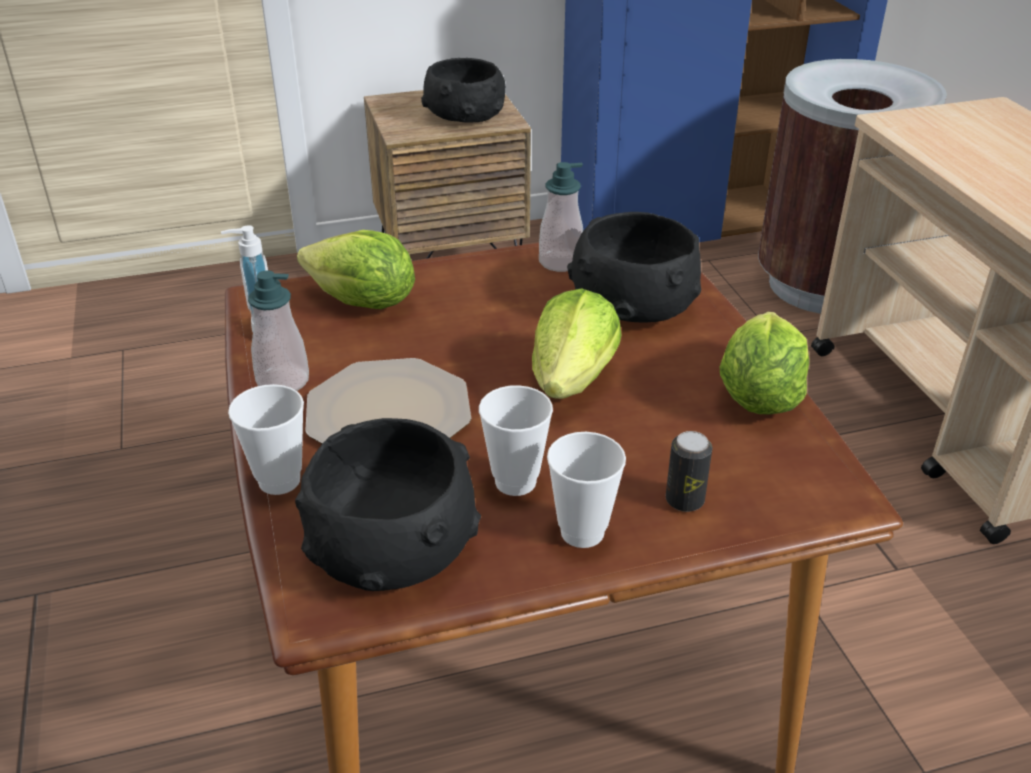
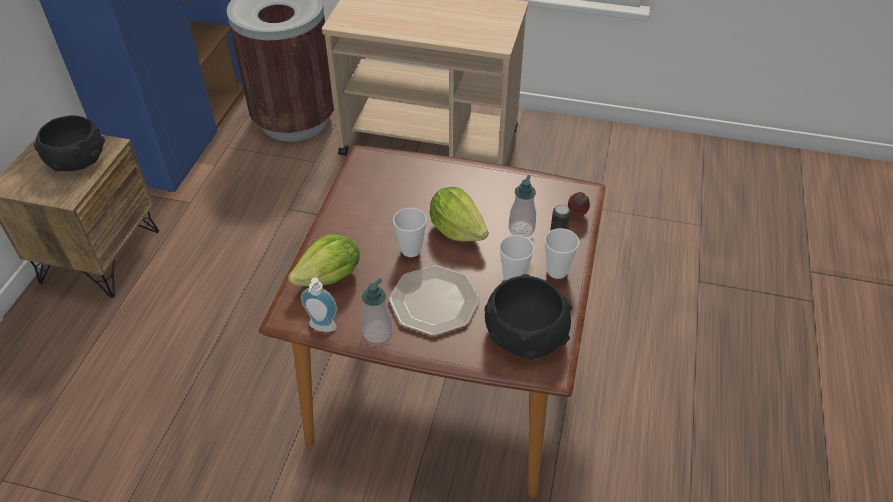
camera: 60 degrees left, 10 degrees up
(279, 481) = (457, 358): cup -> cup (411, 250)
(560, 262) = (357, 191): soap dispenser -> soap dispenser (521, 229)
(631, 302) = (413, 184): black bowl -> none
(758, 396) = (511, 181): lettuce -> none
(765, 508) = (577, 214): none -> apple

